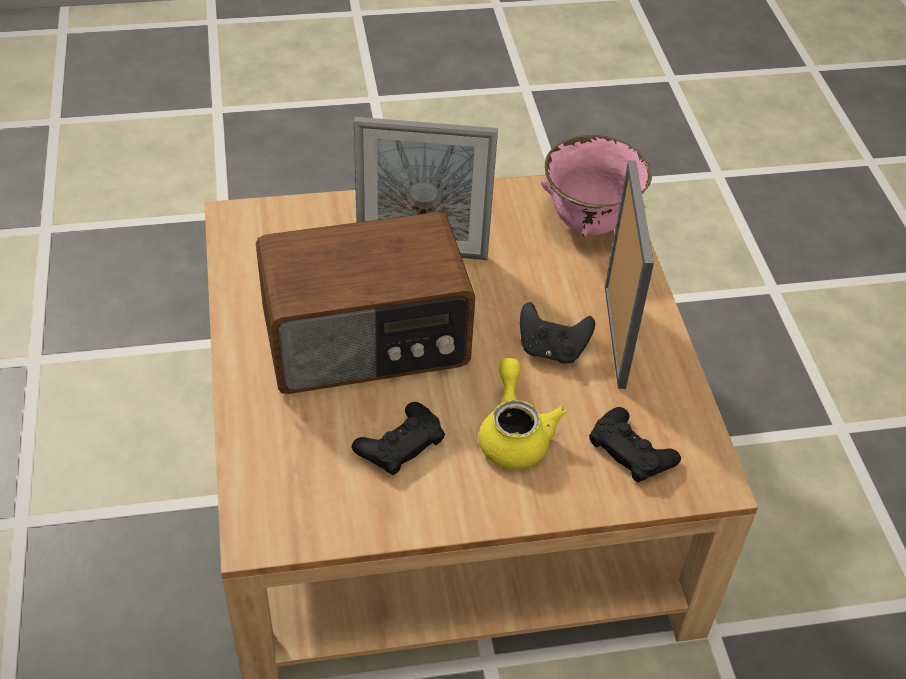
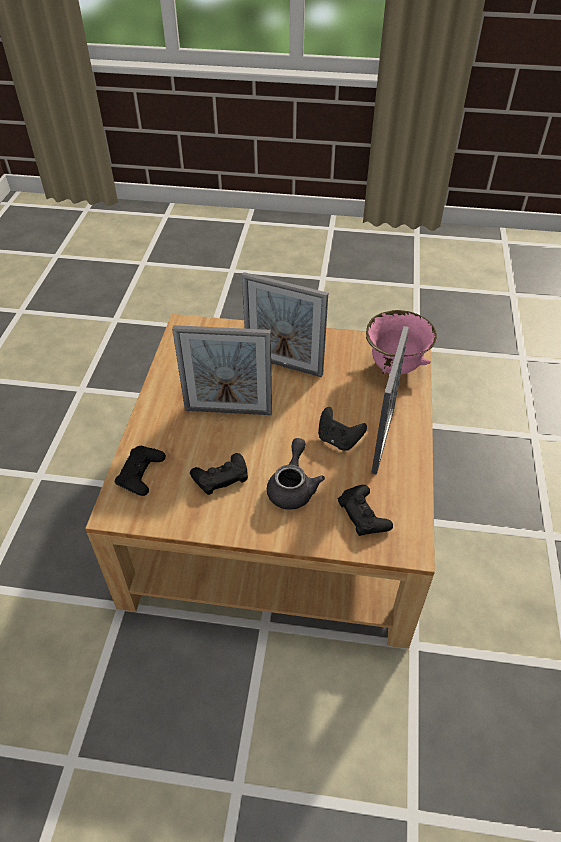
camera: 20 degrees right, 0 degrees up
(273, 467) = (141, 473): none -> black game controller
(367, 341) = (228, 411): radio -> picture frame
(514, 434) = (293, 487): yellow teapot -> grey teapot

